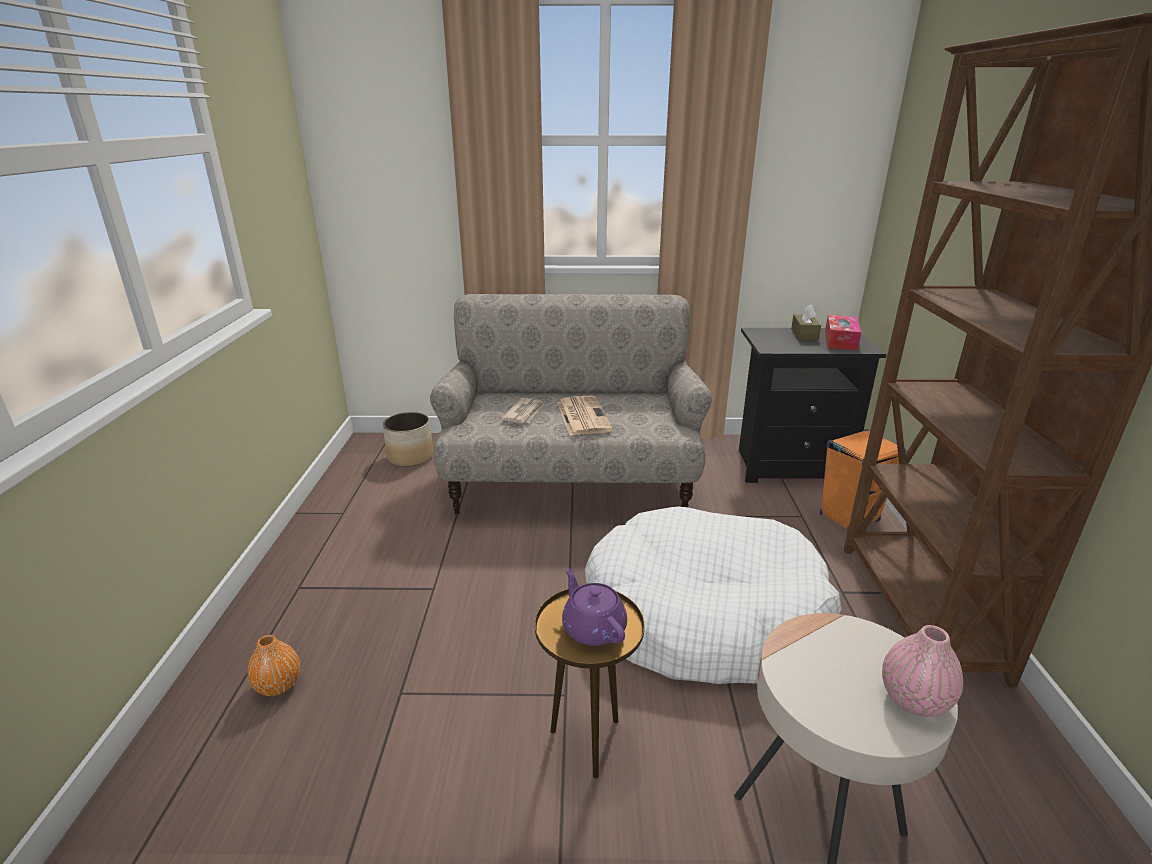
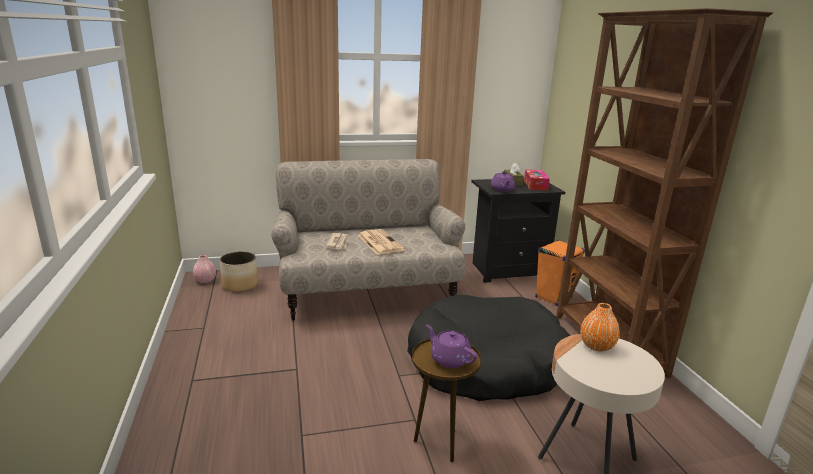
camera: 15 degrees left, 5 degrees down
(278, 685) = (207, 443): orange vase -> orange vase (597, 346)
(703, 616) = (485, 363): white dog bed -> black dog bed
(782, 346) = (502, 189): none -> purple teapot
(913, 700) = (641, 368): pink vase -> pink vase (205, 281)

